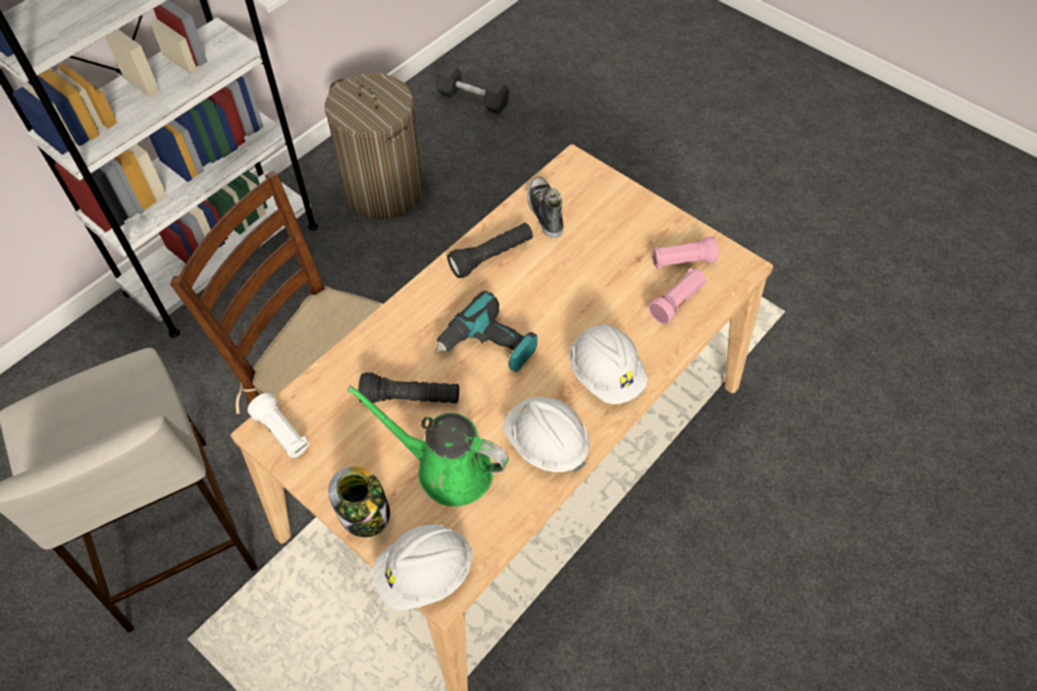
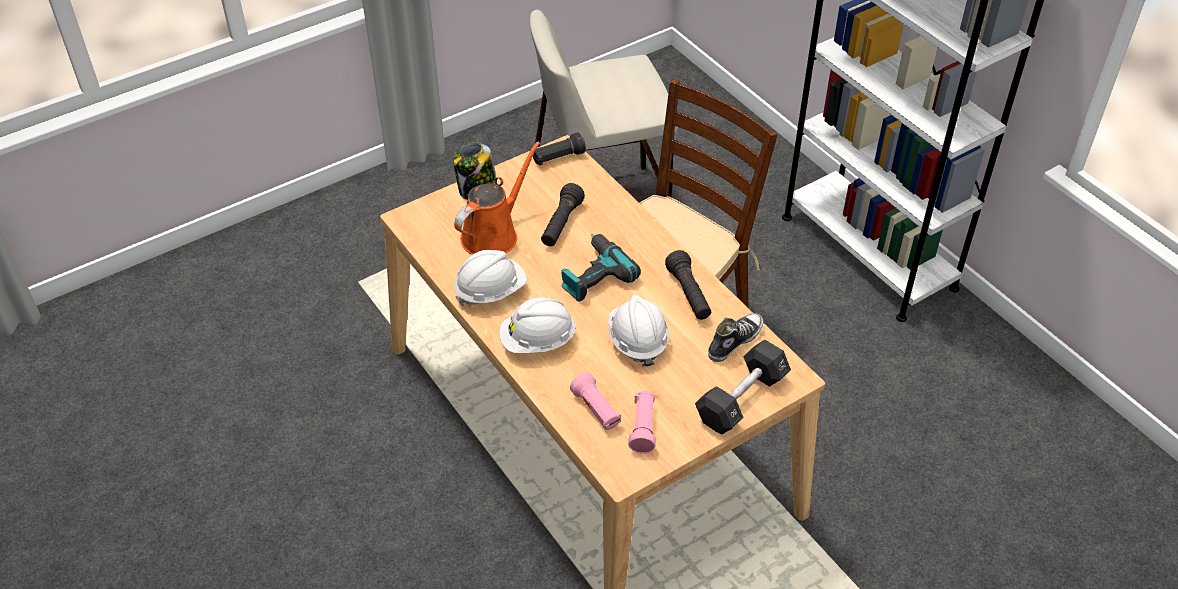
camera: 105 degrees right, 10 degrees down
(282, 433) = (558, 158): white flashlight -> black flashlight
(384, 190) = (947, 380): laundry basket -> none
(425, 574) = (420, 212): white hard hat -> white hard hat (637, 341)
(447, 469) = (493, 234): green watering can -> orange watering can
(473, 99) = (1101, 488): black dumbbell -> black dumbbell (741, 399)
(544, 212) = (734, 341): shoe -> shoe turned 45 degrees counterclockwise

